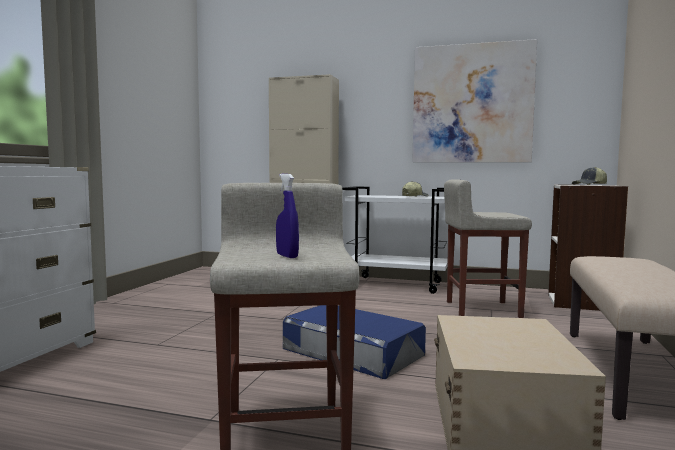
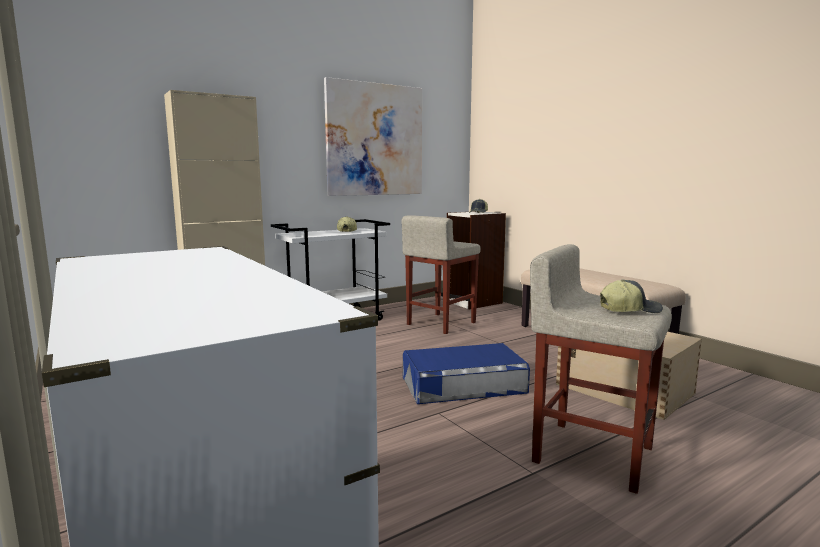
camera: 50 degrees left, 5 degrees up
(287, 256) = (629, 310): blue spray bottle -> cap

